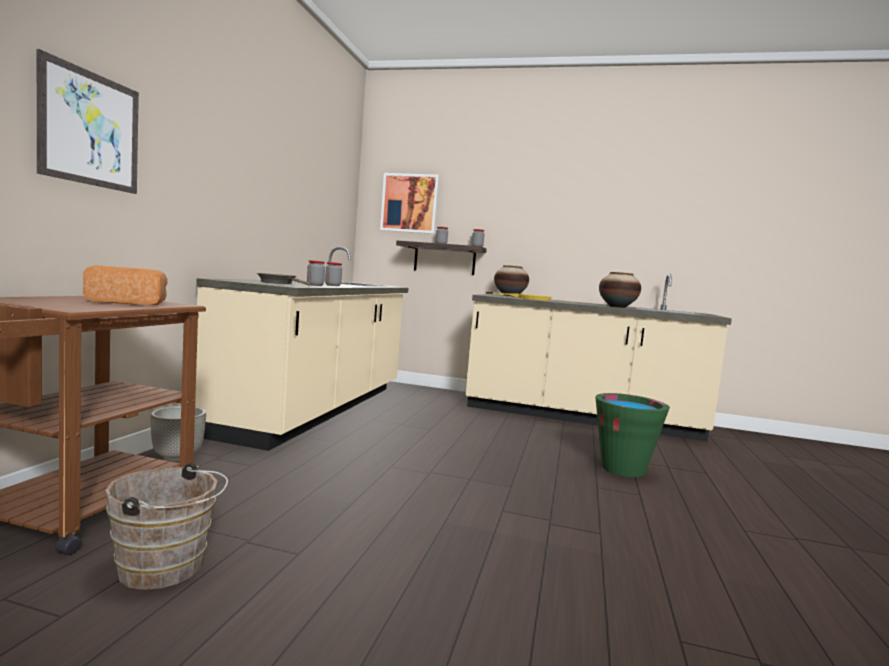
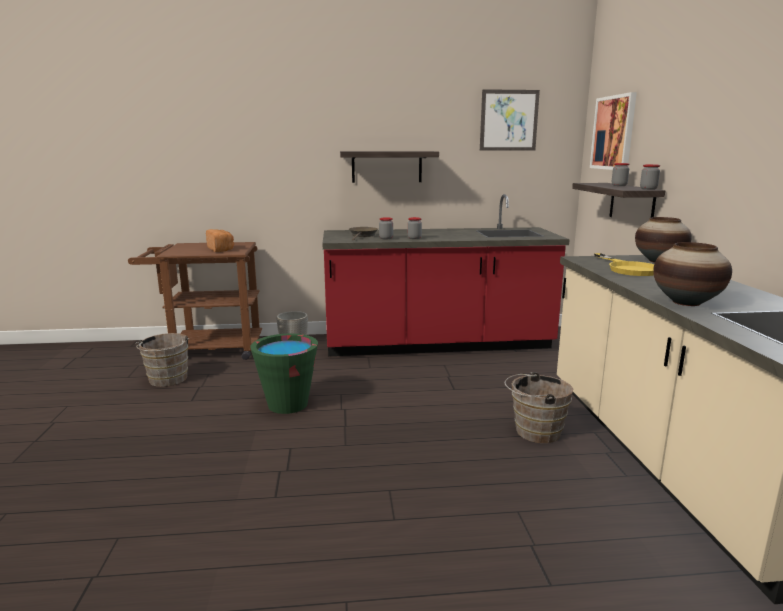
camera: 70 degrees right, 10 degrees up
(91, 129) = (241, 151): picture -> picture (509, 120)
(251, 201) = (386, 166): none -> shelf
(318, 409) = (437, 344): beige counter -> red counter
(525, 430) = (534, 431): none -> brown bucket
(623, 469) = (473, 506): green bucket -> green bucket (288, 404)

